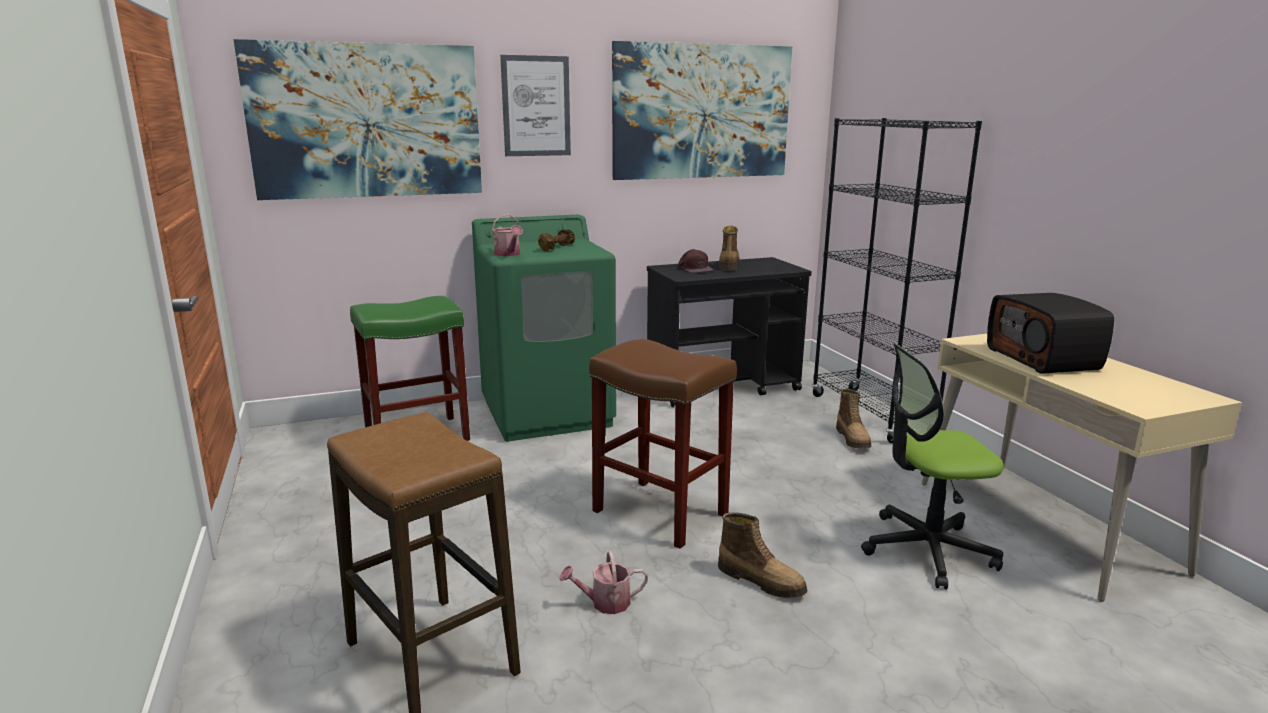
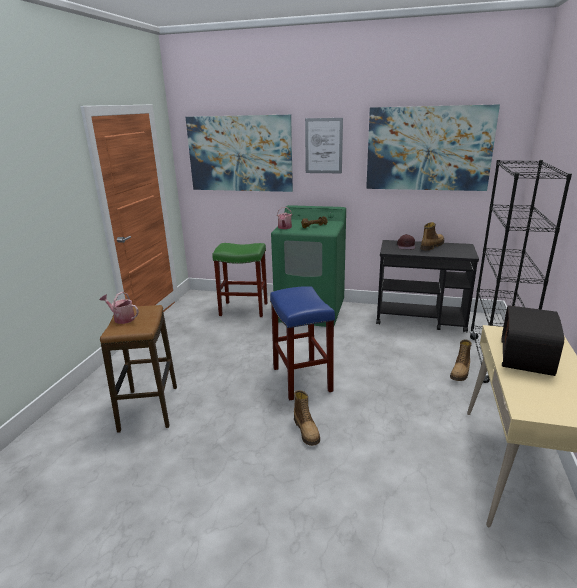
camera: 35 degrees right, 5 degrees up
(605, 603) = (230, 412): watering can -> watering can (122, 318)
(662, 513) = (302, 380): brown stool -> blue stool
(927, 549) = (416, 451): office chair -> none

